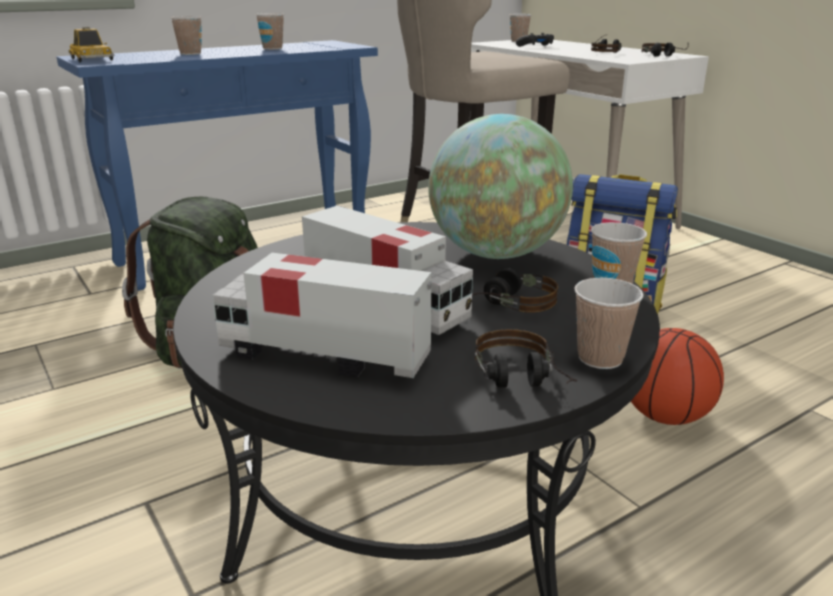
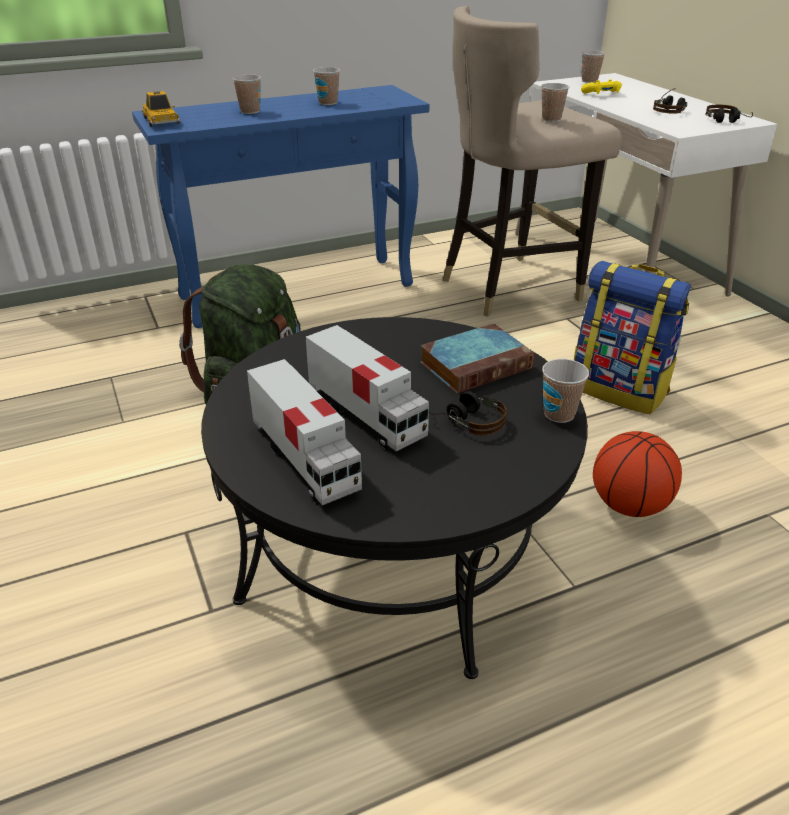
camera: 10 degrees right, 10 degrees up
(322, 355) = (305, 459): toy truck -> toy truck turned 150 degrees counterclockwise
(496, 254) = (477, 364): globe -> book
(522, 382) = (446, 502): headphones -> none
(536, 46) = (602, 94): black game controller -> yellow game controller
(600, 358) = (516, 486): cup -> cup (551, 119)

